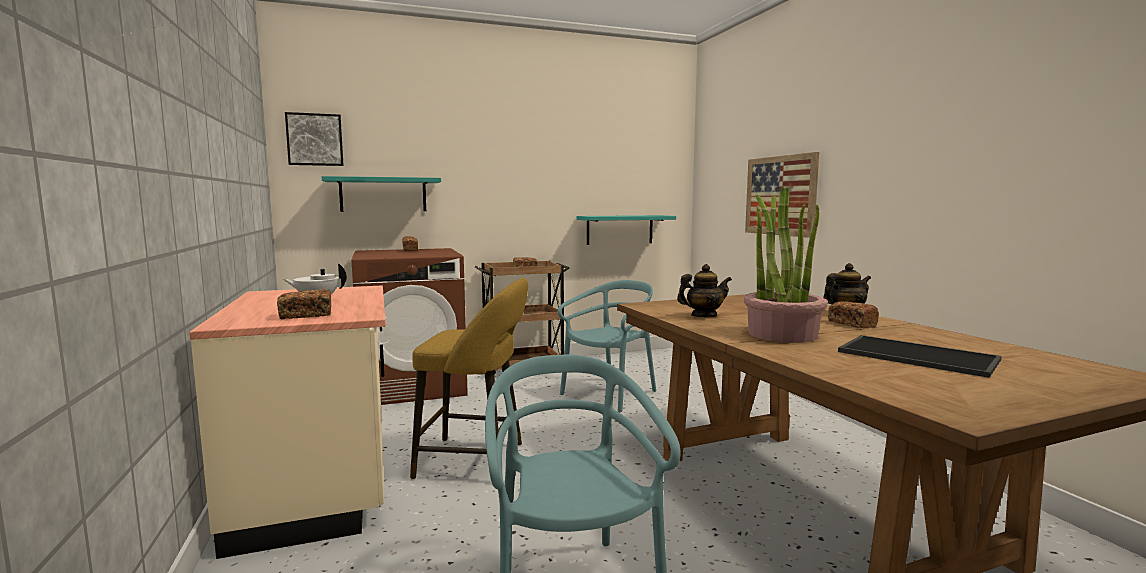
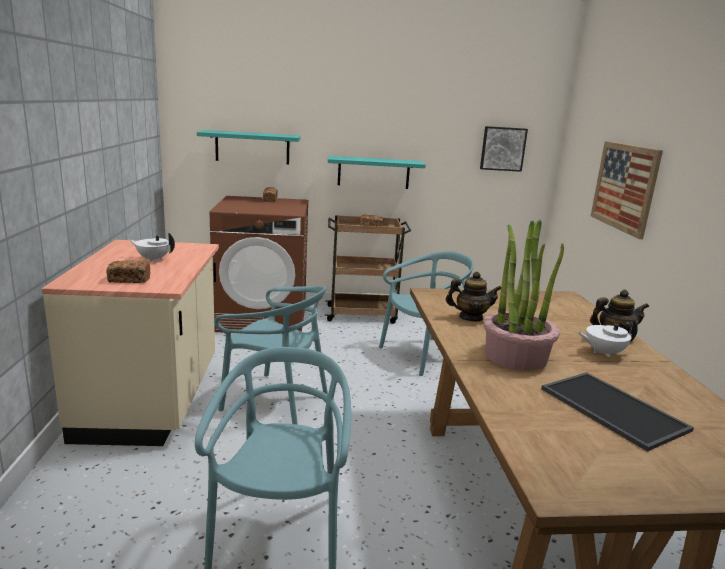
camera: 15 degrees right, 10 degrees up
(315, 139) = (197, 96): picture -> picture (502, 148)
(477, 461) = (275, 401): yellow stool -> turquoise chair
(619, 229) = (474, 193): turquoise shelf -> turquoise shelf (373, 172)
(851, 324) = (603, 352): bread -> white teapot

